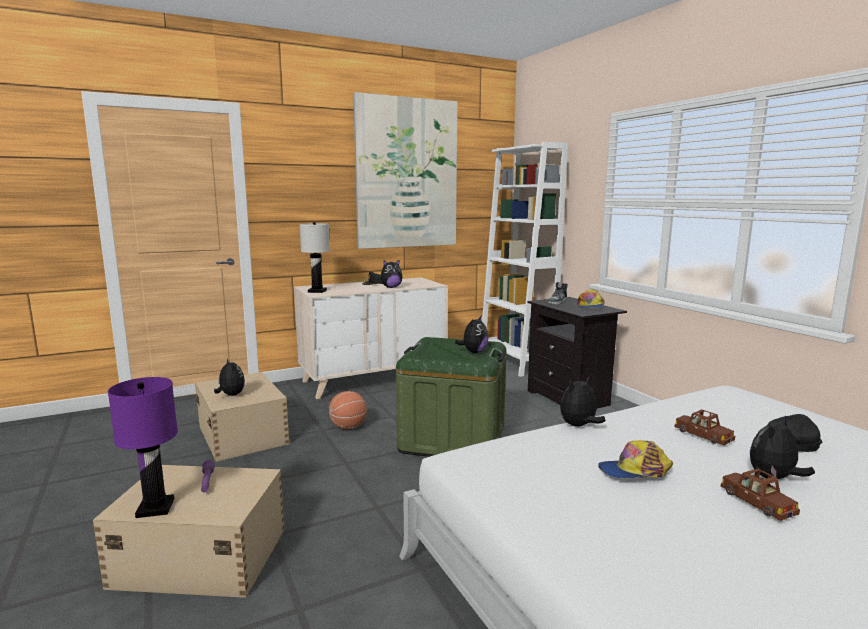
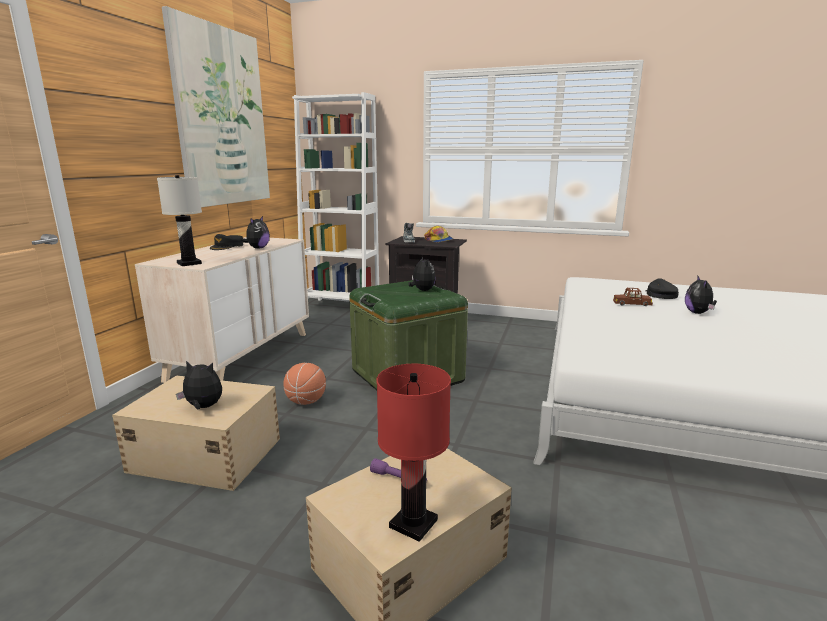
camera: 45 degrees left, 5 degrees up
(156, 508) = (414, 523): purple table lamp -> red table lamp
(579, 426) = (578, 318): plush toy -> none
(635, 471) = (657, 331): cap -> none
(756, 503) = (720, 325): brown toy car -> none

